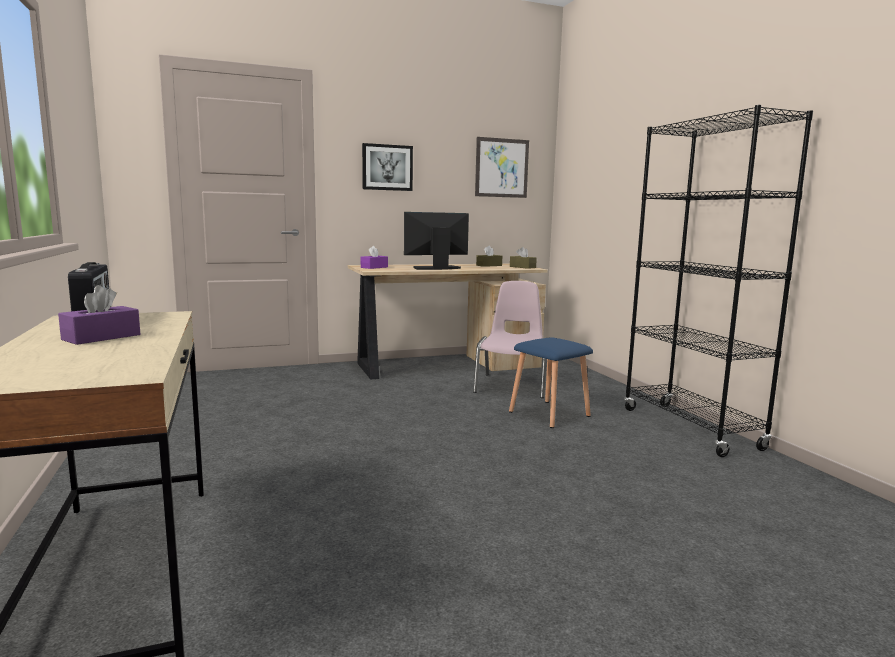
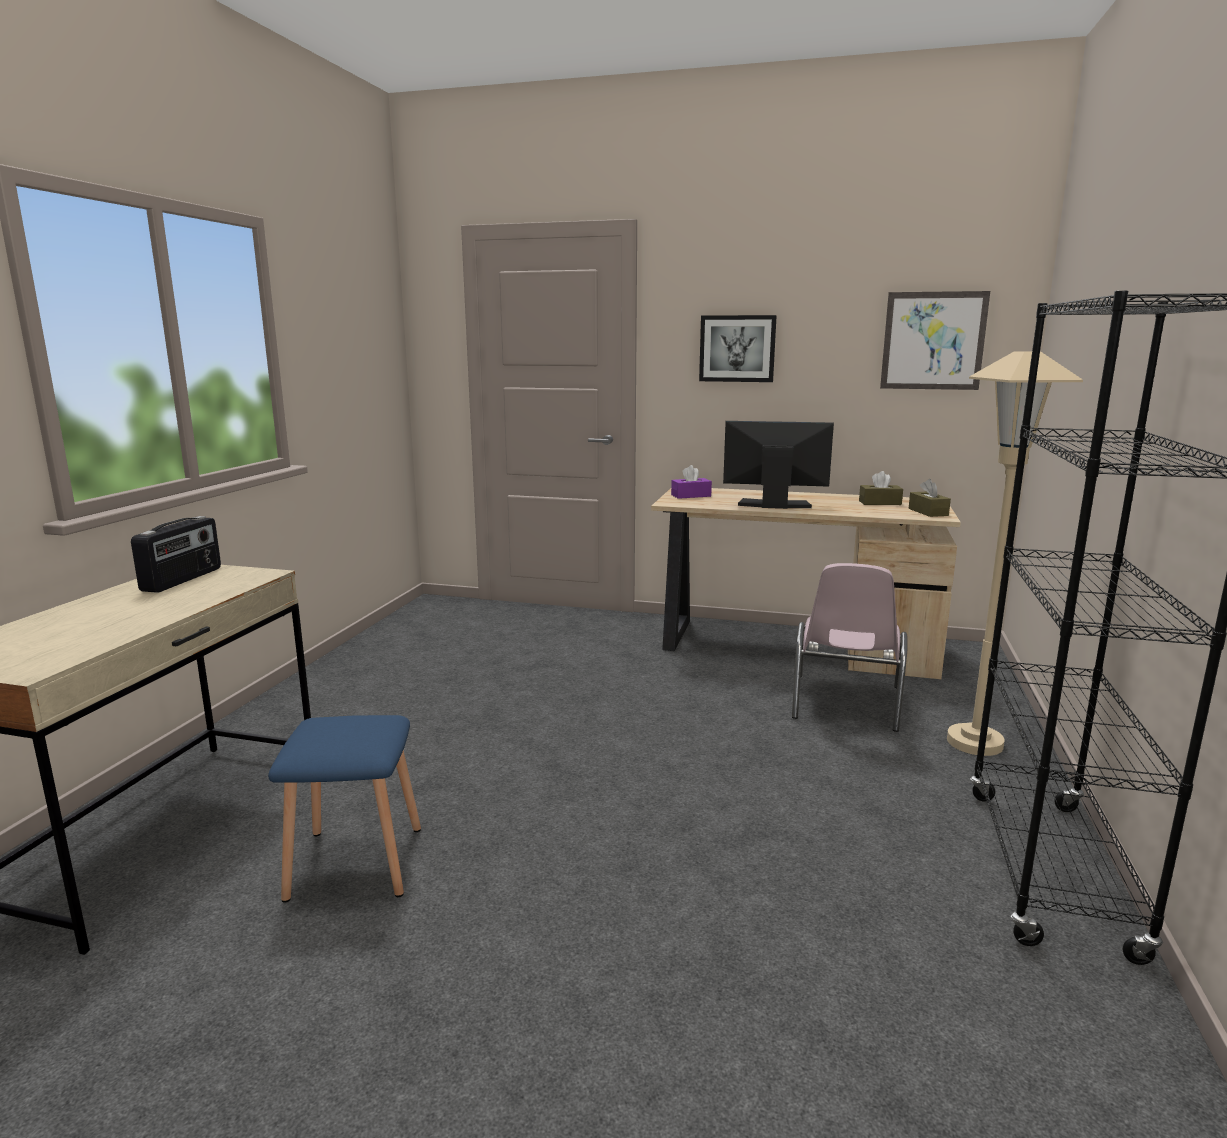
camera: 35 degrees right, 5 degrees up
(101, 337) = (137, 605): purple tissue box -> none
(512, 385) = (845, 703): pink chair -> pink chair turned 150 degrees clockwise
(550, 414) = (833, 770): blue stool -> blue stool (356, 864)
(594, 389) = (975, 742): none -> beige floor lamp

